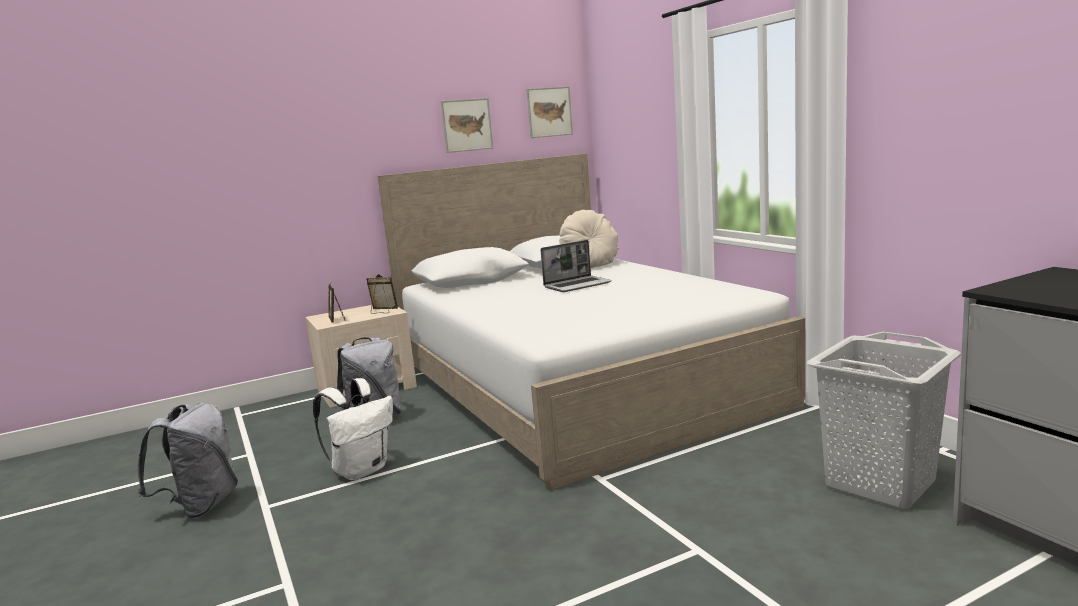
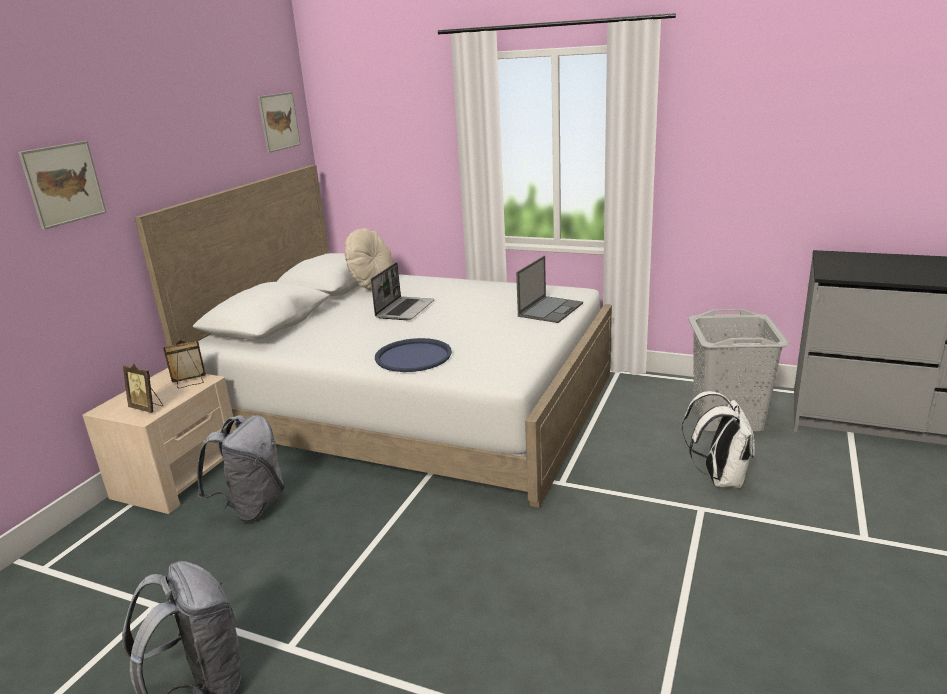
camera: 40 degrees left, 10 degrees up
(361, 470) = (334, 563): white backpack -> white backpack (719, 478)
(467, 125) = (211, 143): picture -> picture (64, 184)
(512, 315) = (413, 356): none -> blue tray
(696, 303) = (551, 309): none -> laptop

